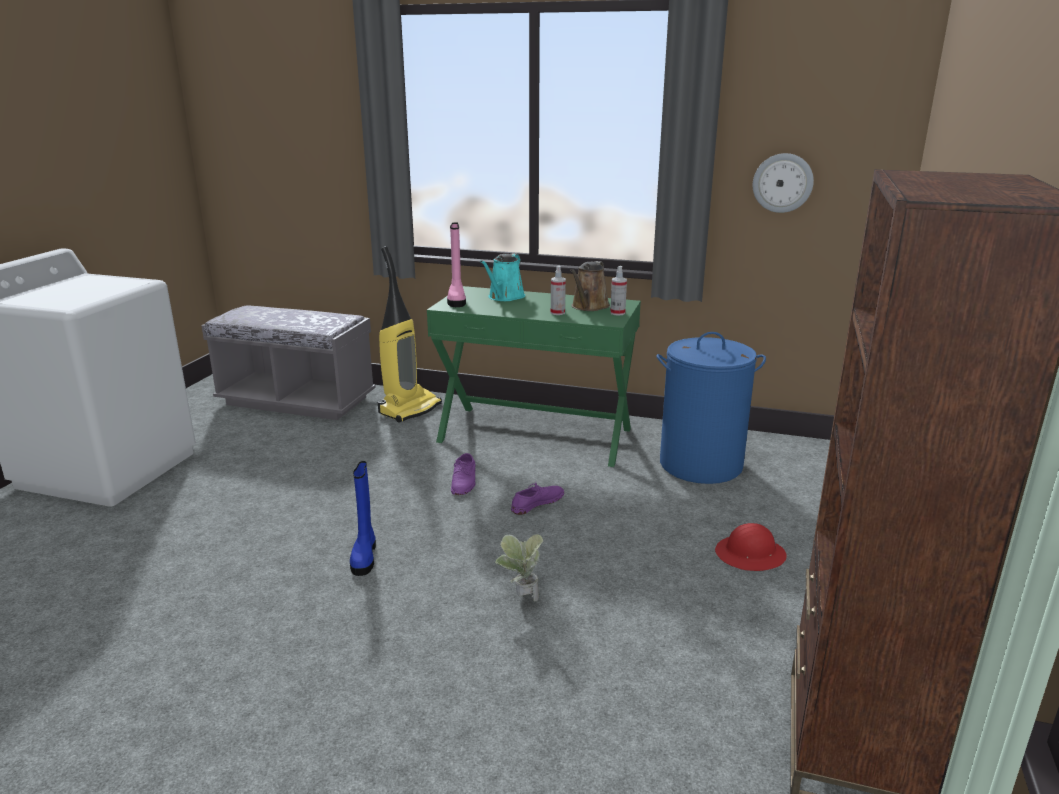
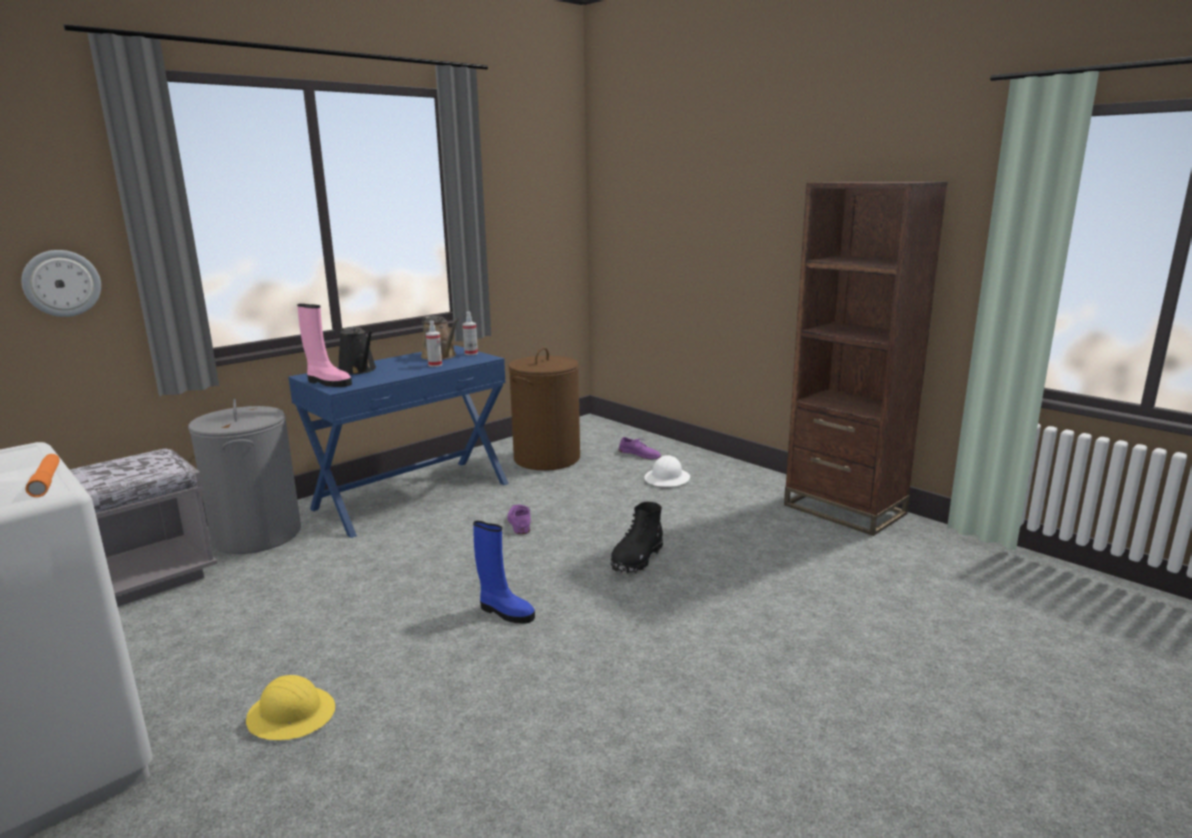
camera: 60 degrees left, 5 degrees down
(84, 302) = (46, 481): none -> orange flashlight
(185, 523) = (291, 715): none -> yellow hard hat
(409, 409) = (256, 535): vacuum cleaner -> grey laundry basket
(464, 481) = (443, 542): purple shoe -> purple shoe (640, 454)
(504, 297) = (359, 370): turquoise watering can -> black watering can
(521, 597) = (637, 559): potted plant -> black boot
(535, 435) = (412, 495): green console table -> blue console table
(701, 464) = (546, 458): blue laundry basket -> brown laundry basket
(750, 555) = (667, 479): red hard hat -> white hard hat
(782, 183) = (518, 232): wall clock -> wall clock (62, 283)

